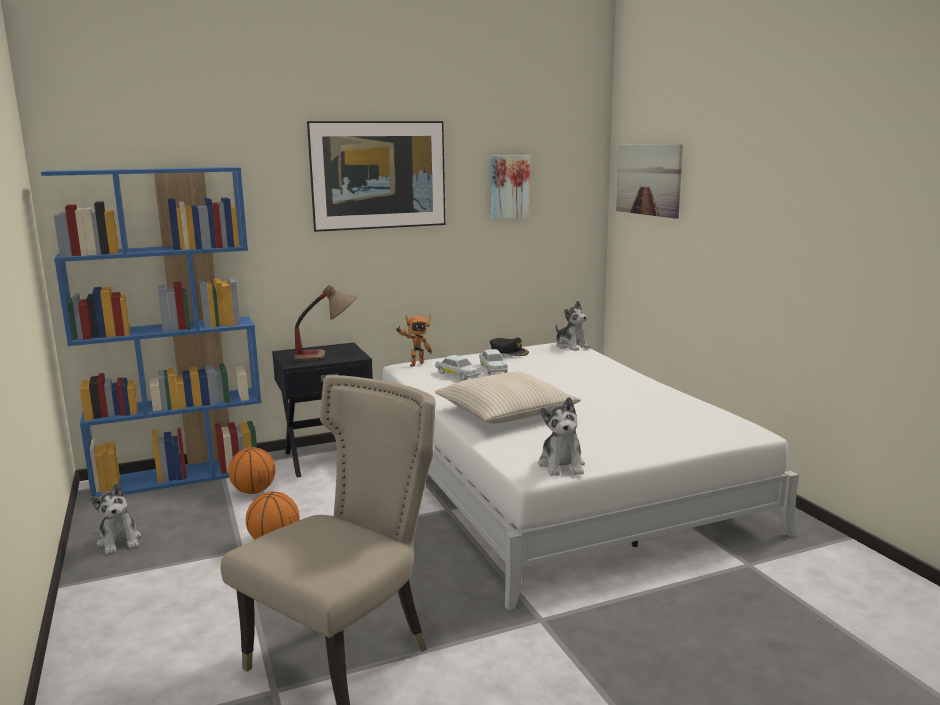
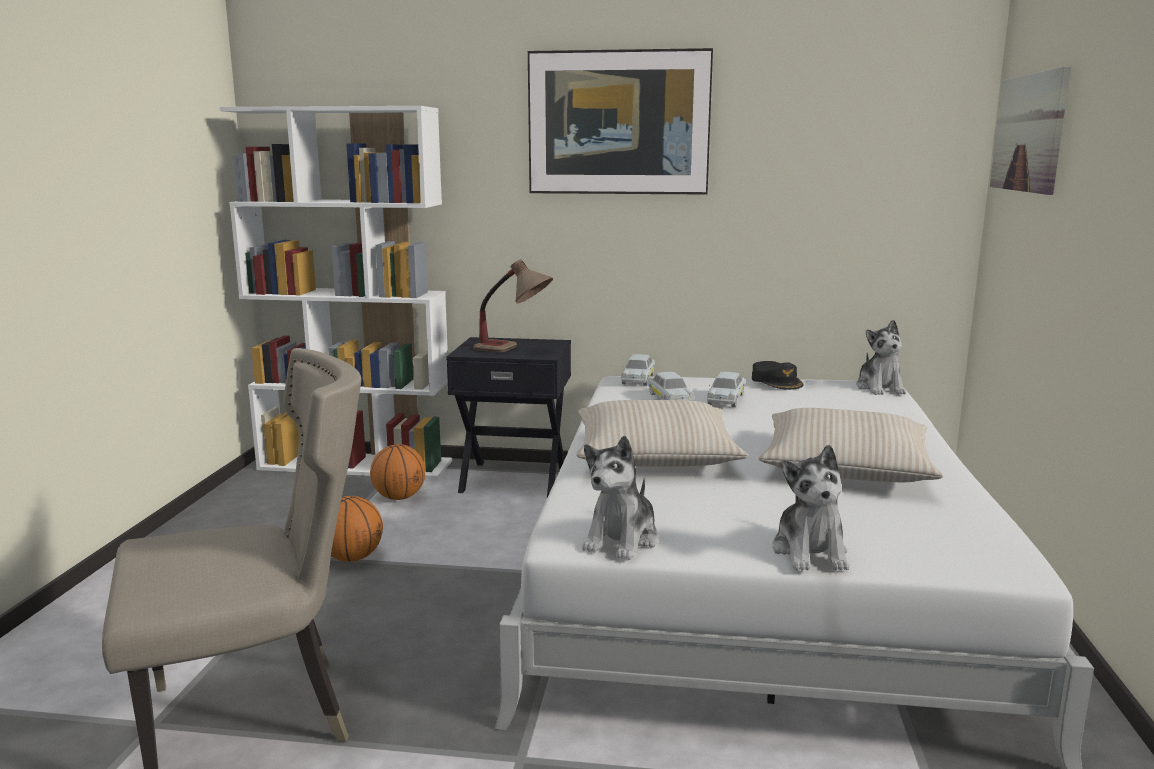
camera: 30 degrees right, 0 degrees up
(119, 541) = (228, 516): plush toy -> plush toy (810, 552)
(183, 475) = (357, 465): blue bookcase -> white bookcase
(415, 364) = (638, 379): toy robot -> white toy car
(509, 186) = (812, 144): picture -> none
(615, 397) = (845, 466): none -> beige pillow

